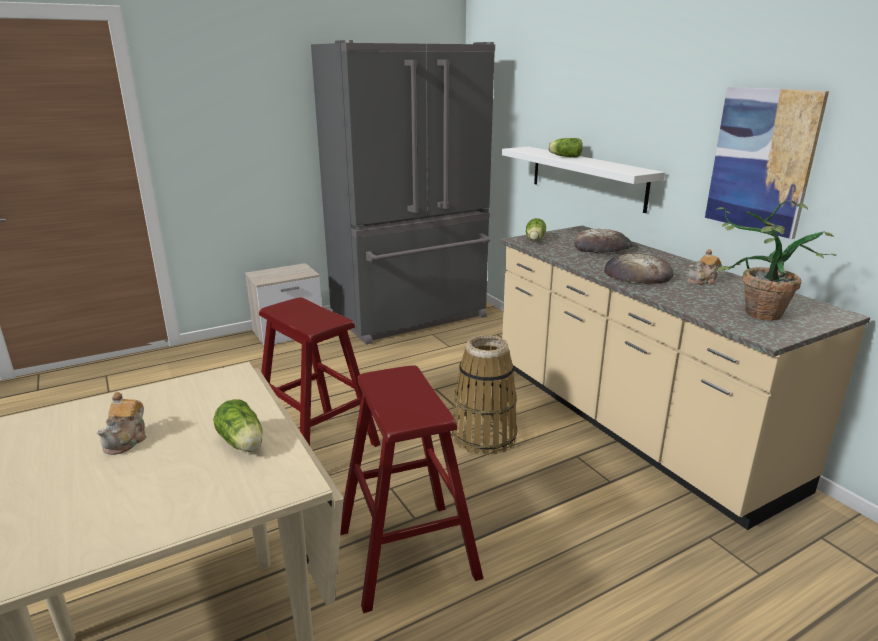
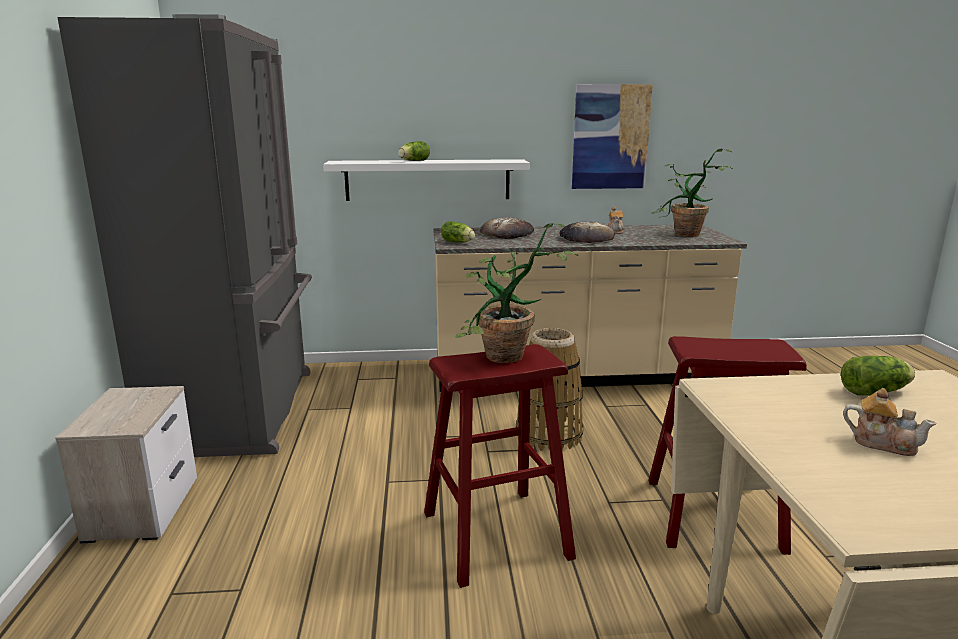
camera: 65 degrees left, 5 degrees down
(307, 316) = (505, 360): none -> potted plant

